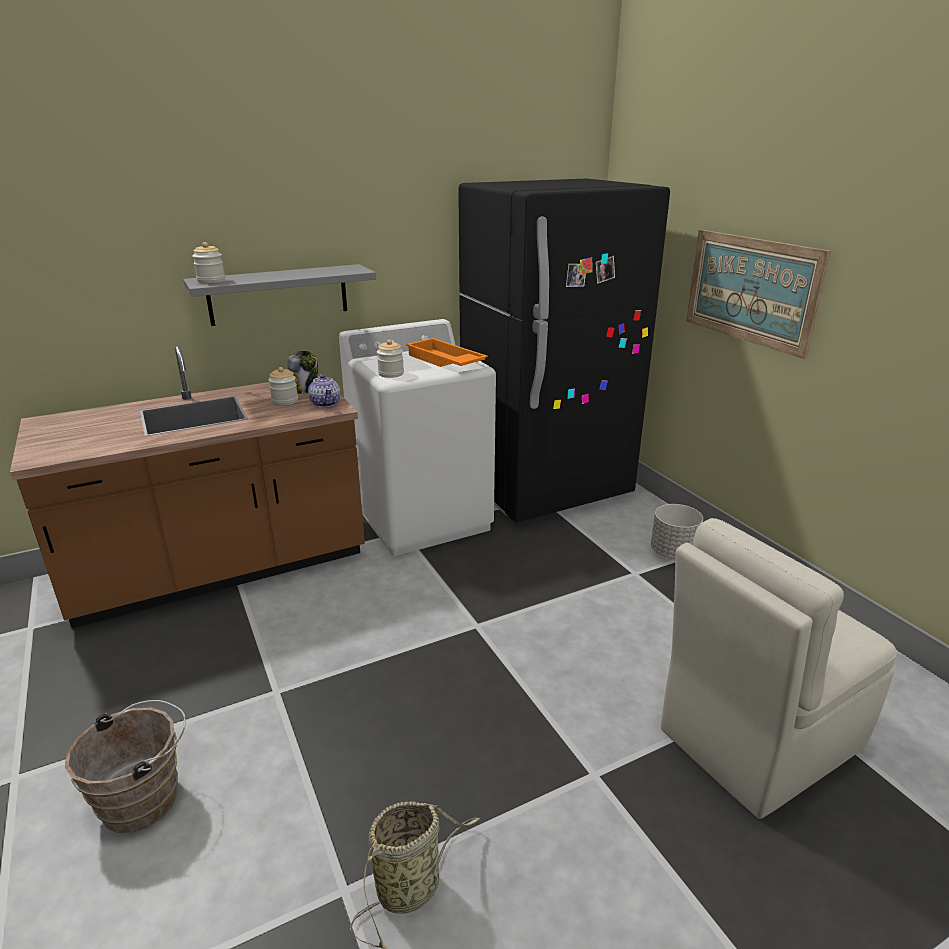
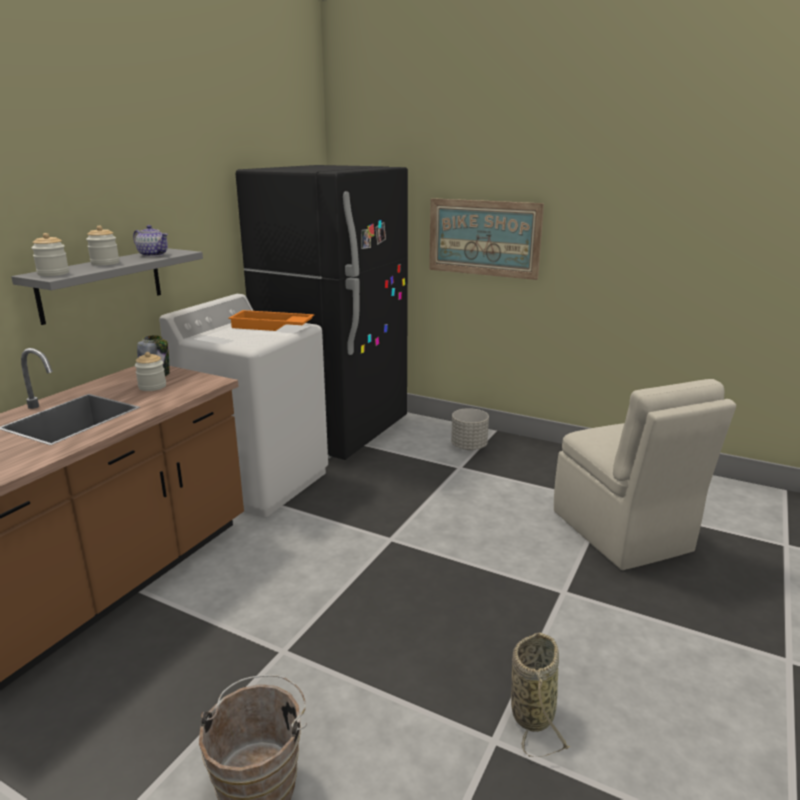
camera: 35 degrees left, 5 degrees down
(325, 403) = (197, 380): teapot -> teapot (153, 255)
(391, 374) = (243, 343): jar -> jar (105, 263)
(756, 740) = (622, 533): beige chair -> beige chair turned 45 degrees counterclockwise

